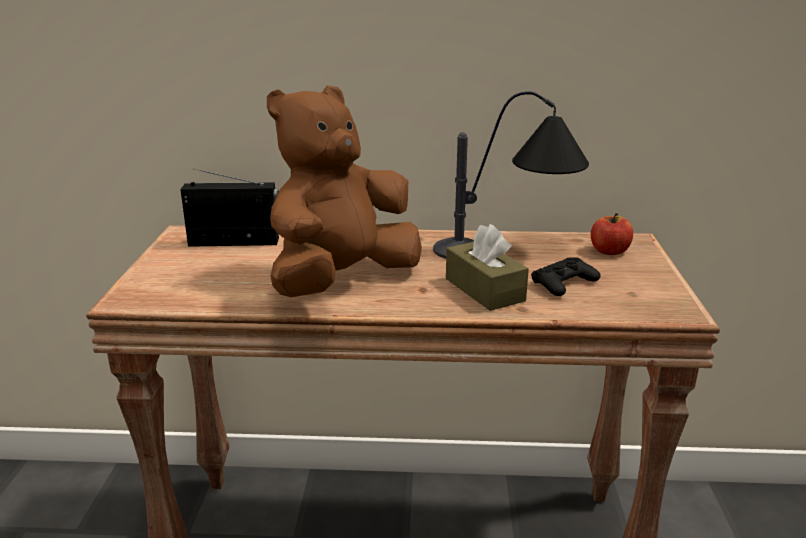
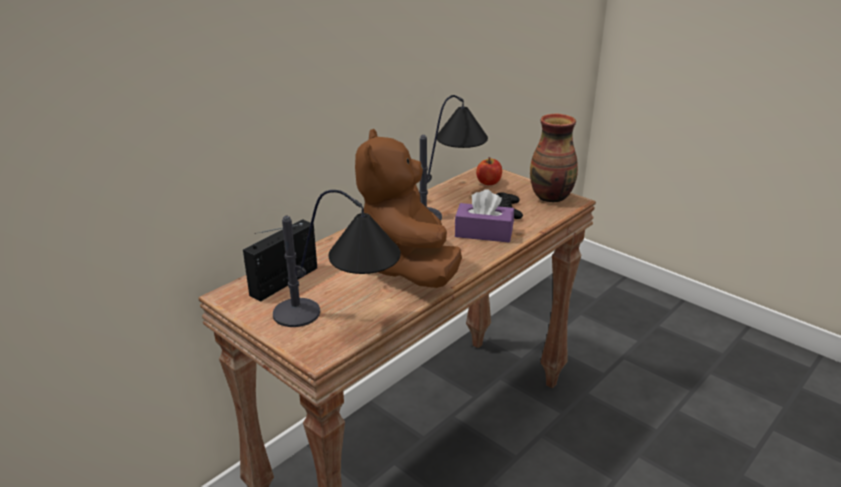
camera: 50 degrees left, 5 degrees up
(193, 288) = (341, 322): none -> table lamp
(484, 289) = (484, 233): brown tissue box -> purple tissue box
(660, 296) = (552, 197): none -> vase

